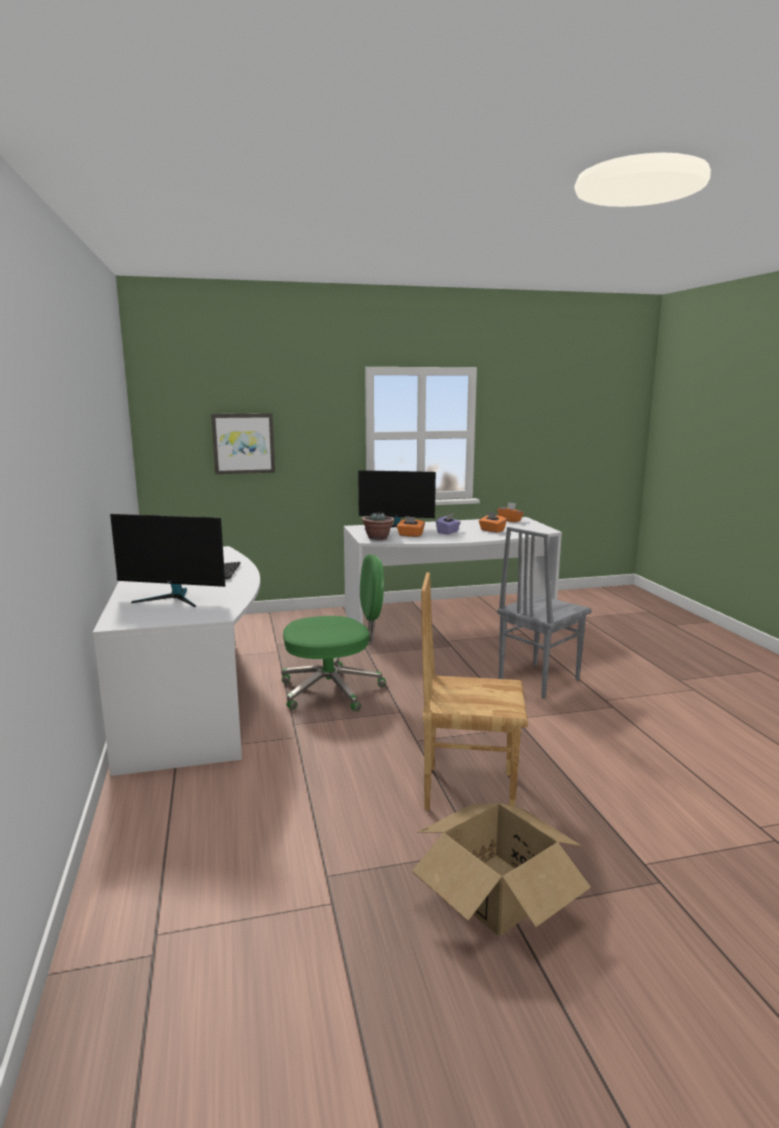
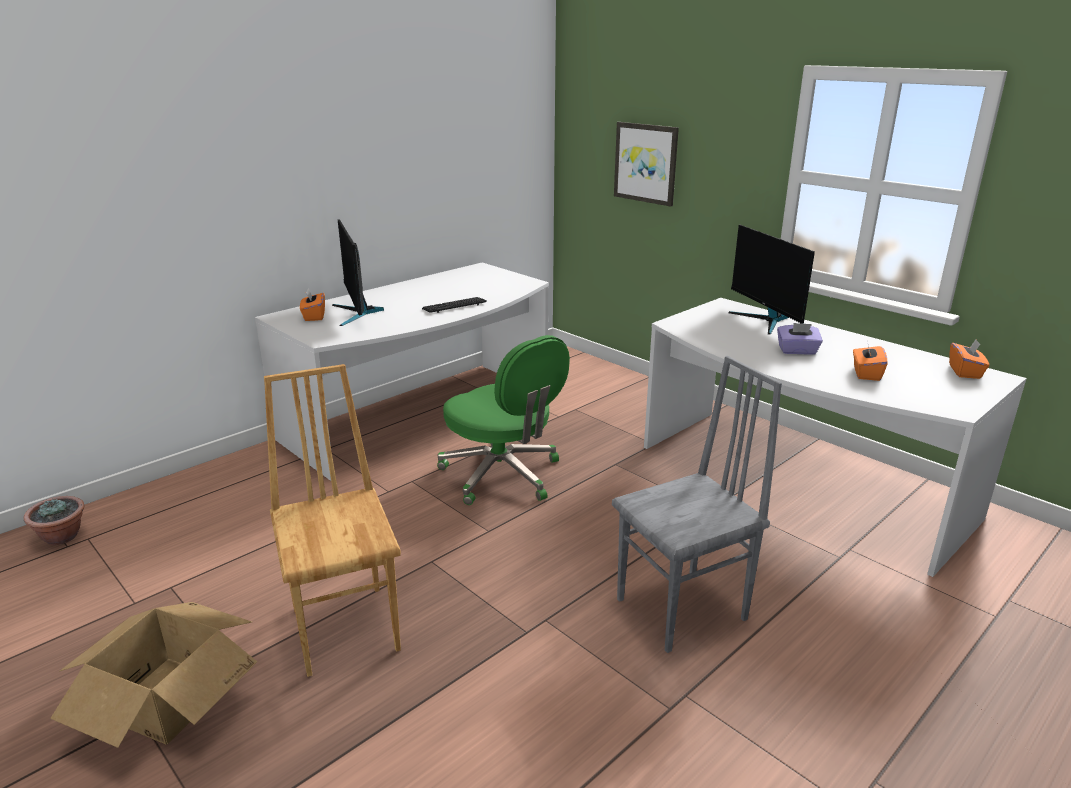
camera: 60 degrees right, 10 degrees up
(378, 538) = (690, 325): potted plant -> potted plant (62, 537)
(410, 535) = (737, 336): orange tissue box -> orange tissue box (314, 316)
(537, 680) = (683, 610): grey chair -> grey chair turned 135 degrees clockwise

